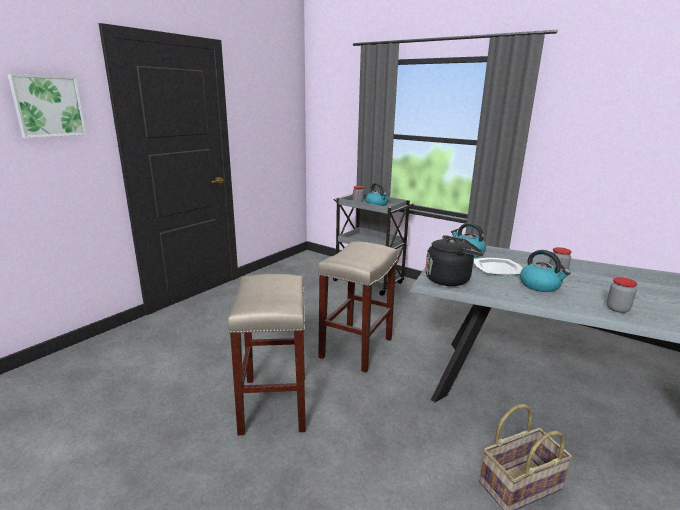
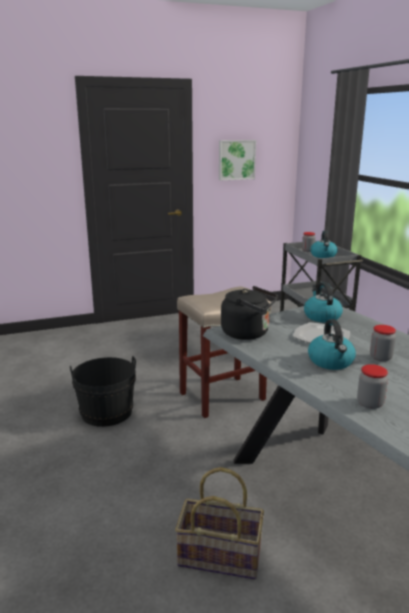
camera: 35 degrees right, 0 degrees up
(48, 106) = (29, 143): picture -> picture (236, 160)
(273, 403) = (106, 412): beige stool -> black bucket

